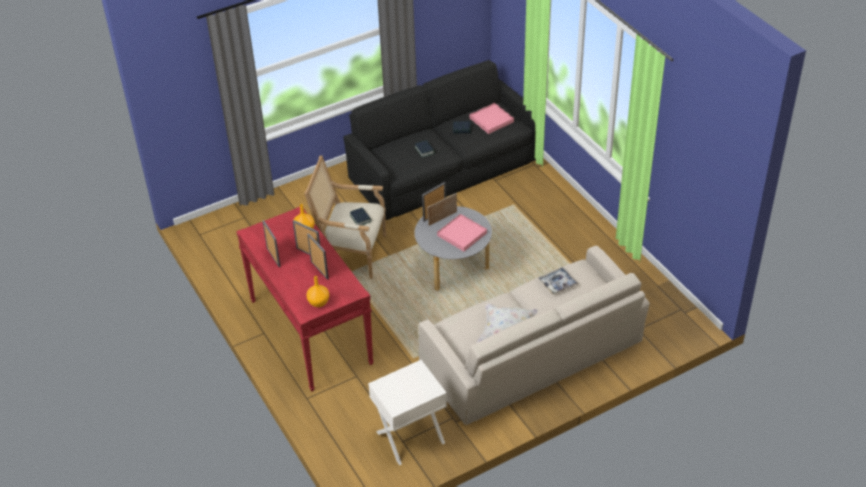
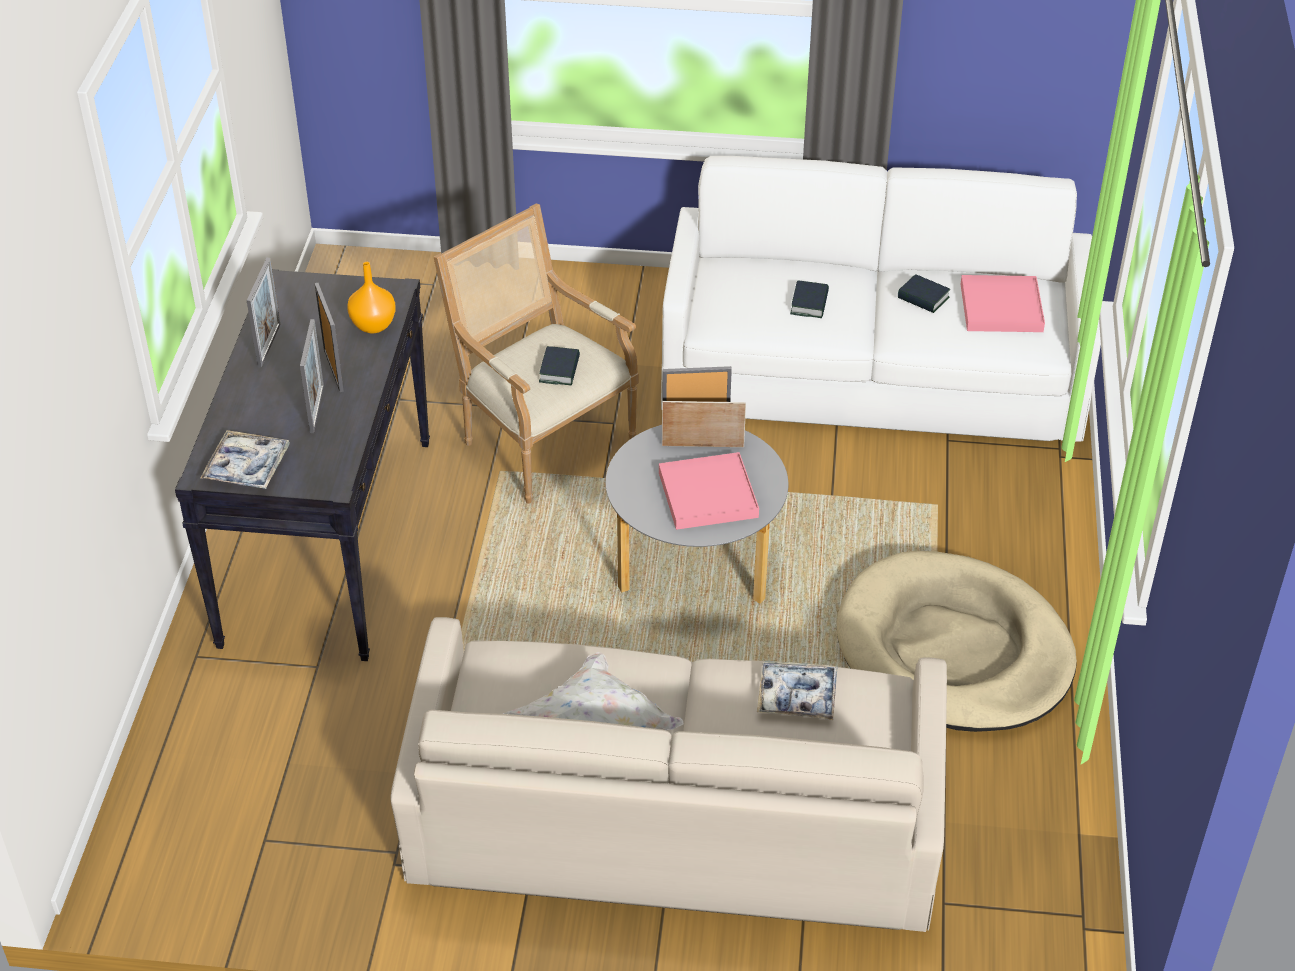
camera: 35 degrees right, 0 degrees up
(310, 331) = (327, 539): red console table -> black console table
(318, 303) = (247, 467): orange vase -> tray
(410, 438) = (285, 842): white nightstand -> none
(443, 166) = (874, 365): black sofa -> white sofa
(565, 250) = (953, 650): none -> beige dog bed

